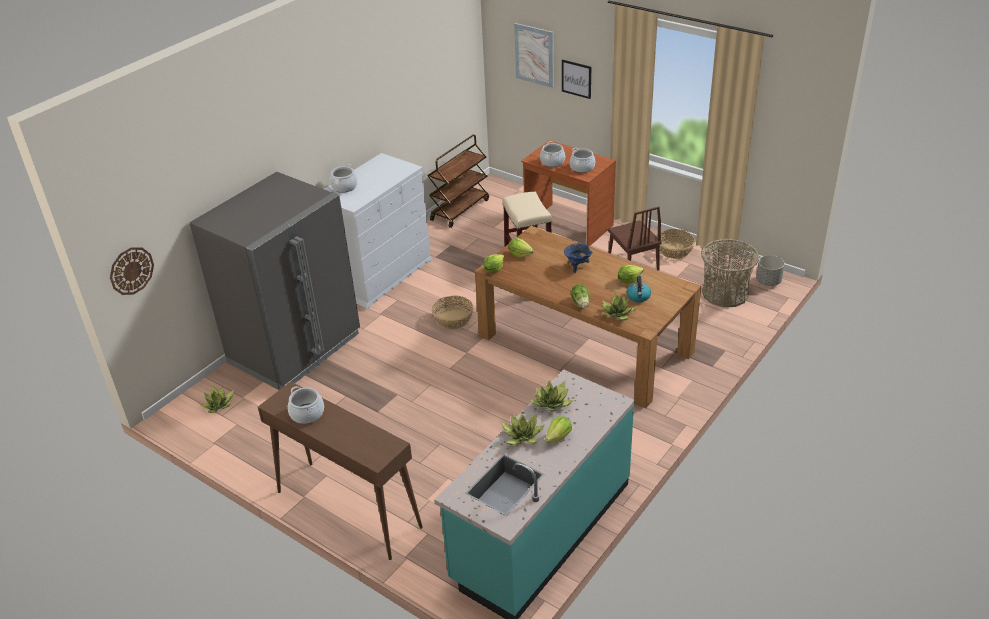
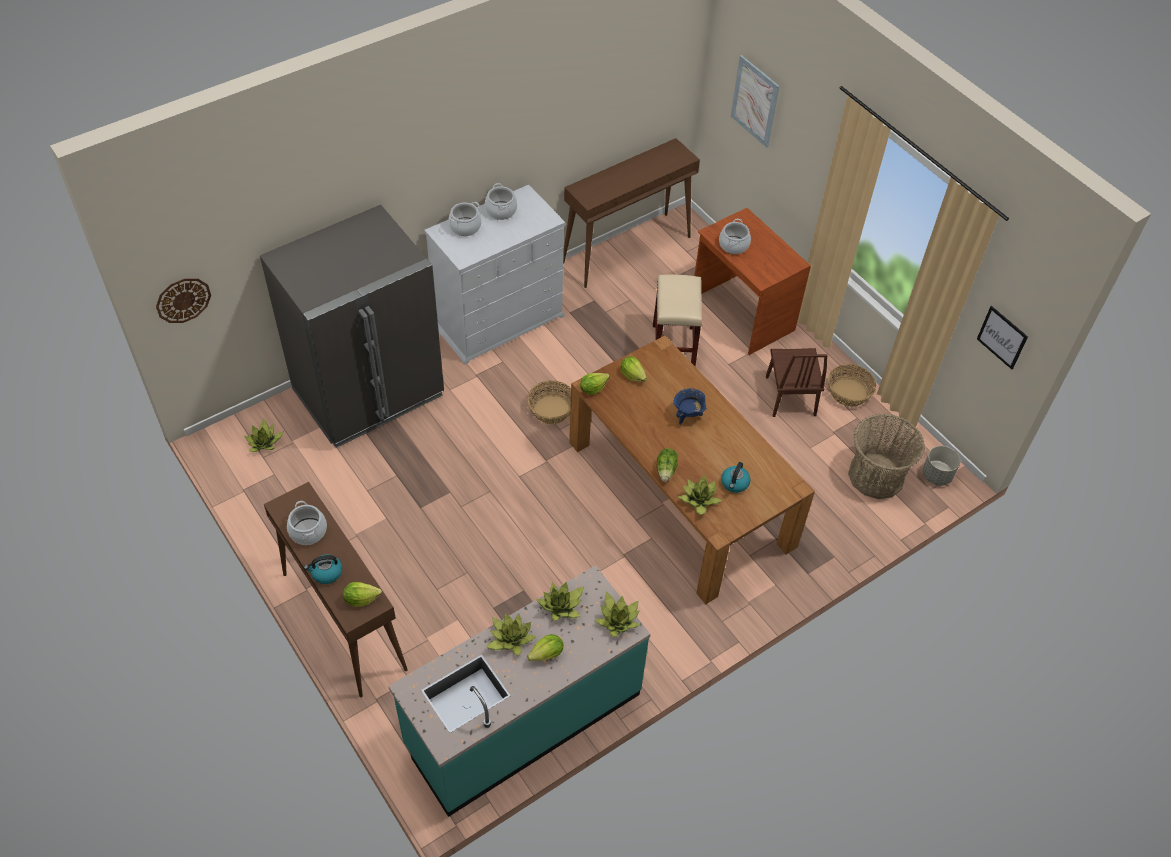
camera: 15 degrees right, 15 degrees up
(338, 437) = (326, 573): none -> kettle
(460, 209) = (627, 249): brown cart -> brown console table
(576, 79) = (793, 150): picture -> picture (1002, 337)
(582, 167) = (764, 265): cooking pot -> cooking pot (501, 210)
(603, 398) = (618, 620): none -> potted plant
(629, 280) = (736, 455): lettuce -> lettuce (361, 599)

